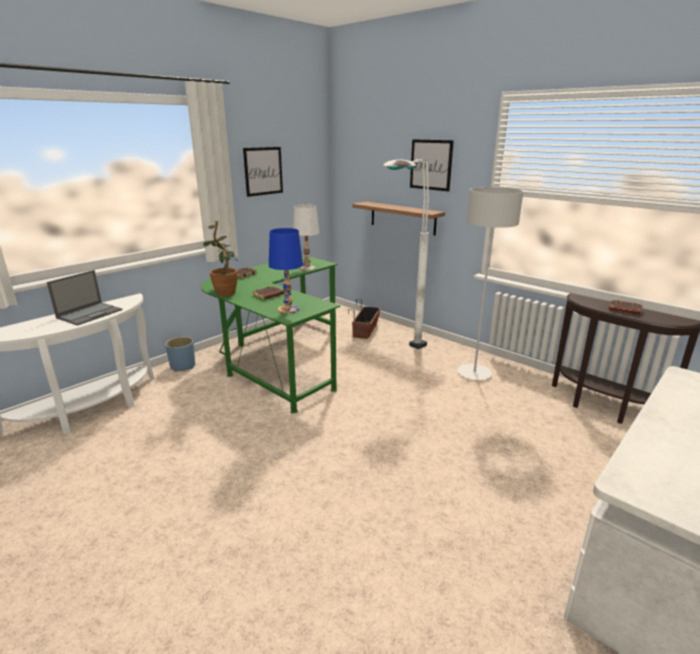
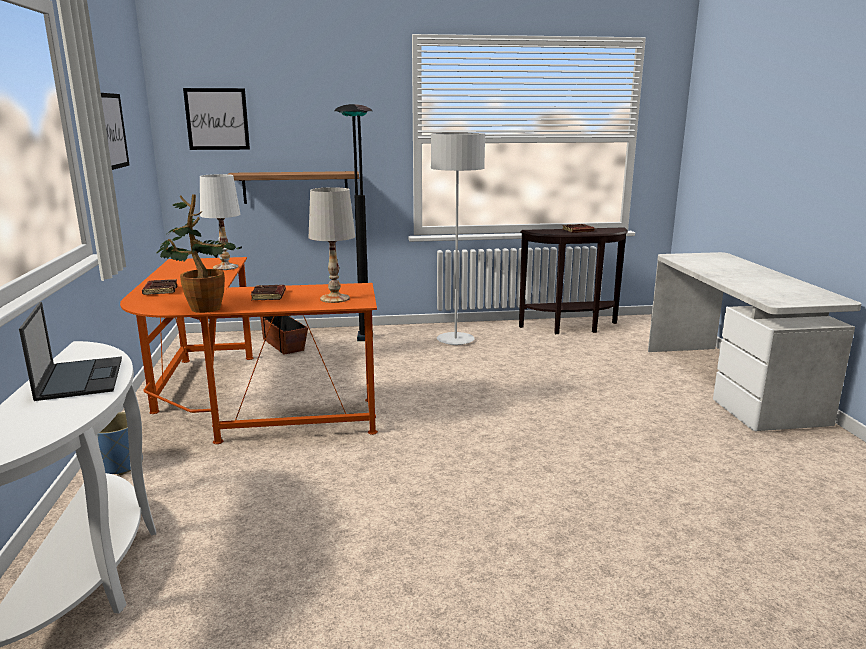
camera: 50 degrees left, 5 degrees down
(277, 358) = (241, 403): green desk -> orange desk
(288, 309) = (335, 298): blue table lamp -> white table lamp
(399, 353) = (362, 350): white floor lamp -> black floor lamp
(431, 165) = (331, 116): picture -> picture (217, 119)

